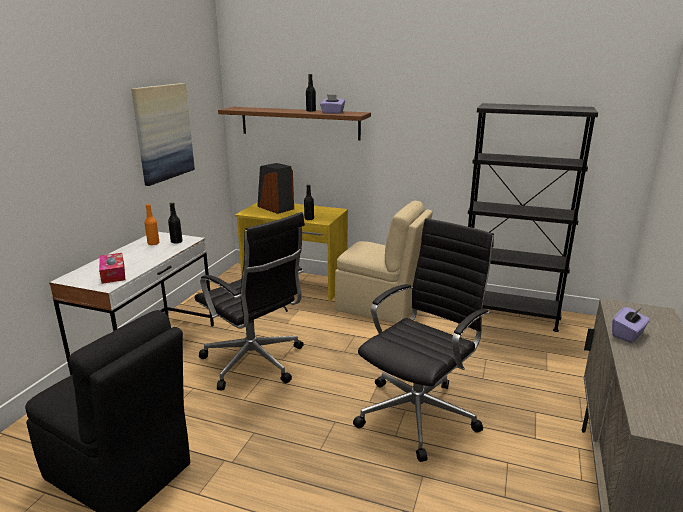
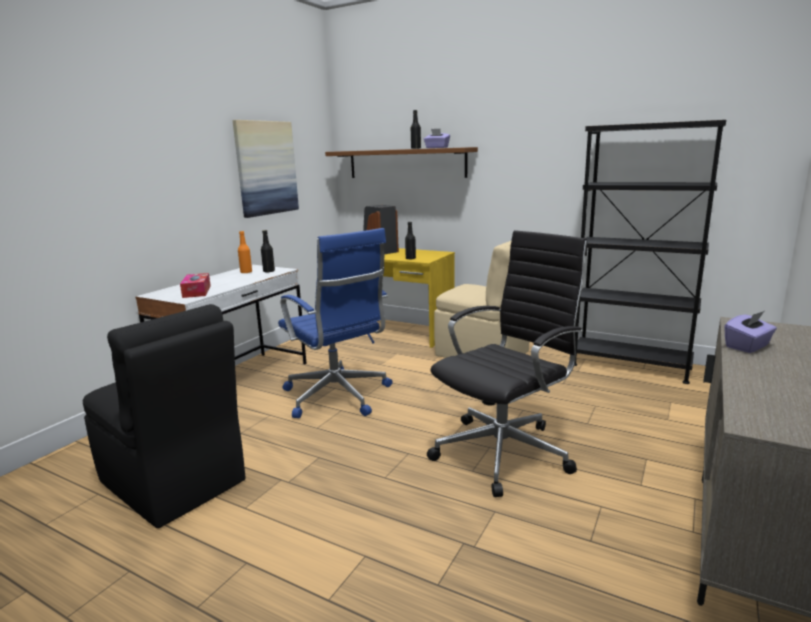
camera: 10 degrees right, 5 degrees down
(255, 363) = (338, 397): black office chair -> blue office chair

